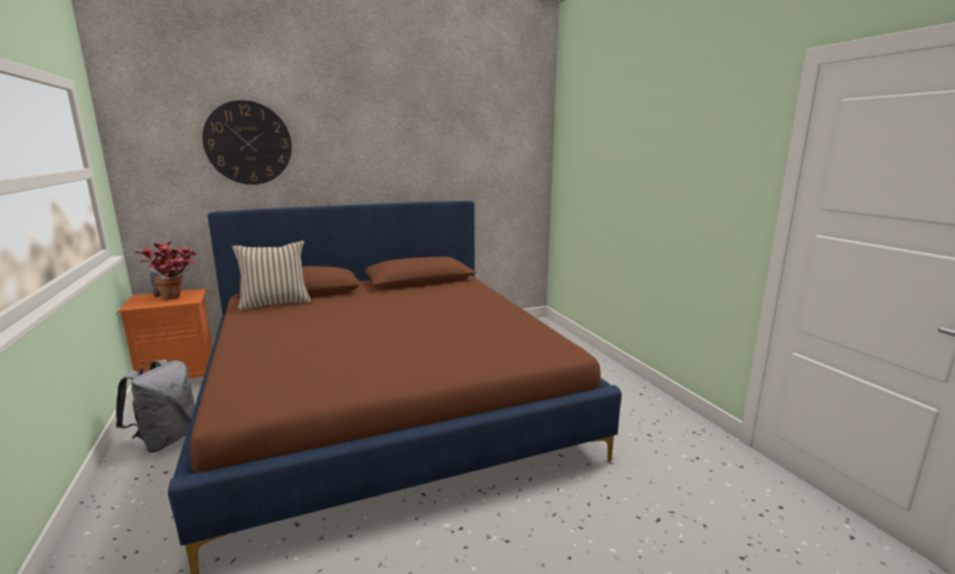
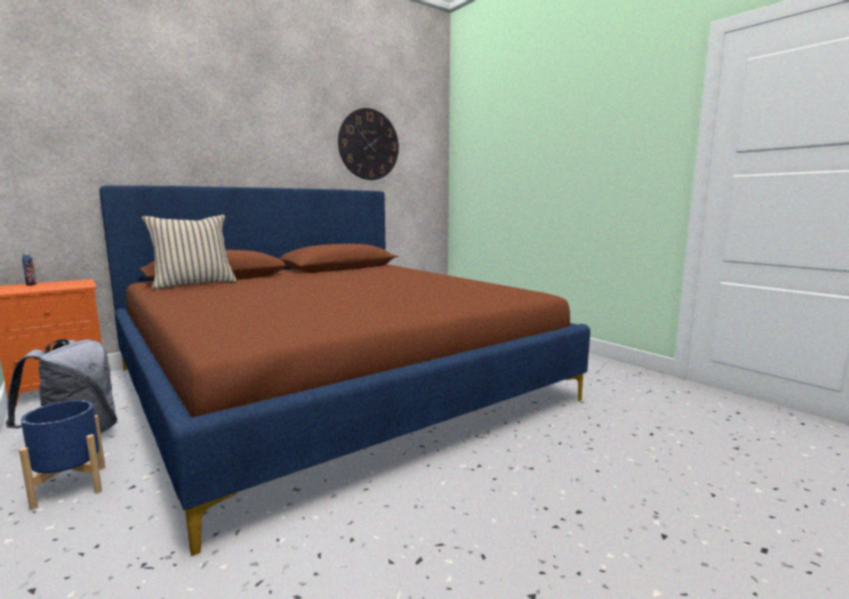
camera: 15 degrees left, 5 degrees down
(144, 487) = (70, 486): none -> blue planter
(176, 298) = (61, 285): potted plant -> none
(248, 143) = (148, 112): wall clock -> wall clock (368, 144)

